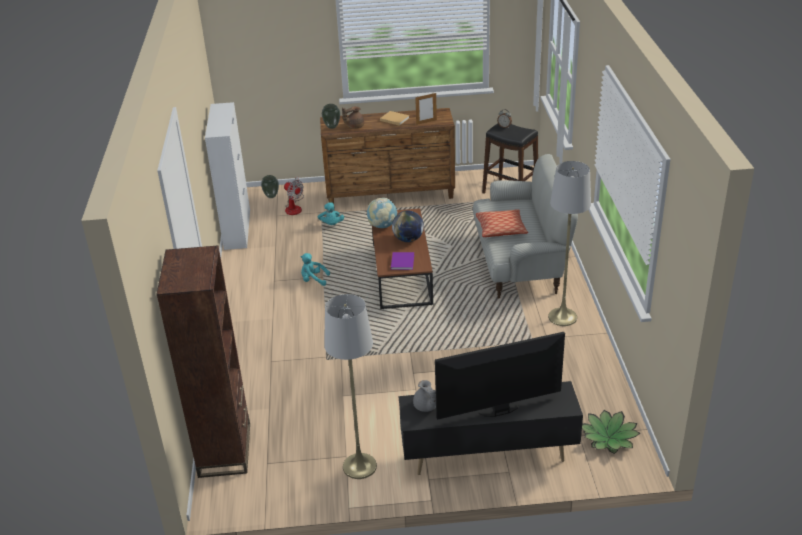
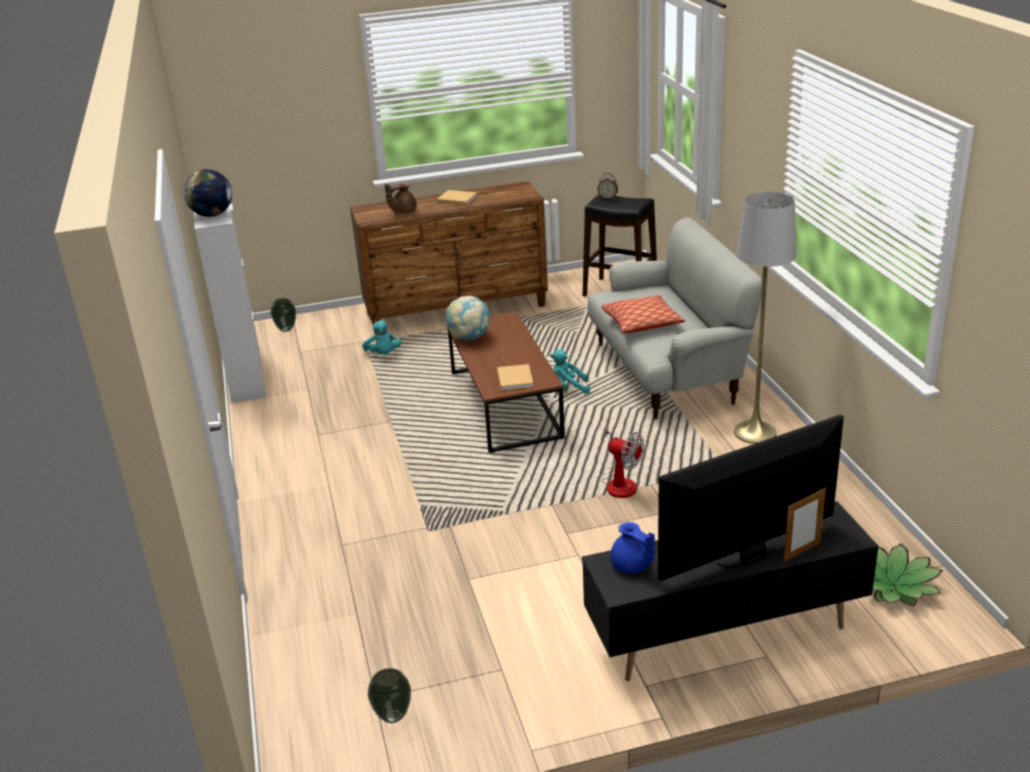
camera: 10 degrees left, 5 degrees down
(225, 450) = (299, 687): brown bookcase -> none
(294, 207) = (323, 339): fan -> fan (619, 482)
(313, 280) = (377, 426): turquoise plush toy -> turquoise plush toy (568, 389)
(332, 127) = (371, 216): vase -> vase (393, 717)
(359, 466) = (528, 681): grey floor lamp -> none
(402, 261) = (515, 378): purple book -> beige book
(408, 239) = (513, 350): globe -> globe (212, 215)
(426, 122) = (503, 198): picture frame -> picture frame (801, 552)
(426, 407) = (632, 566): grey teapot -> blue teapot

